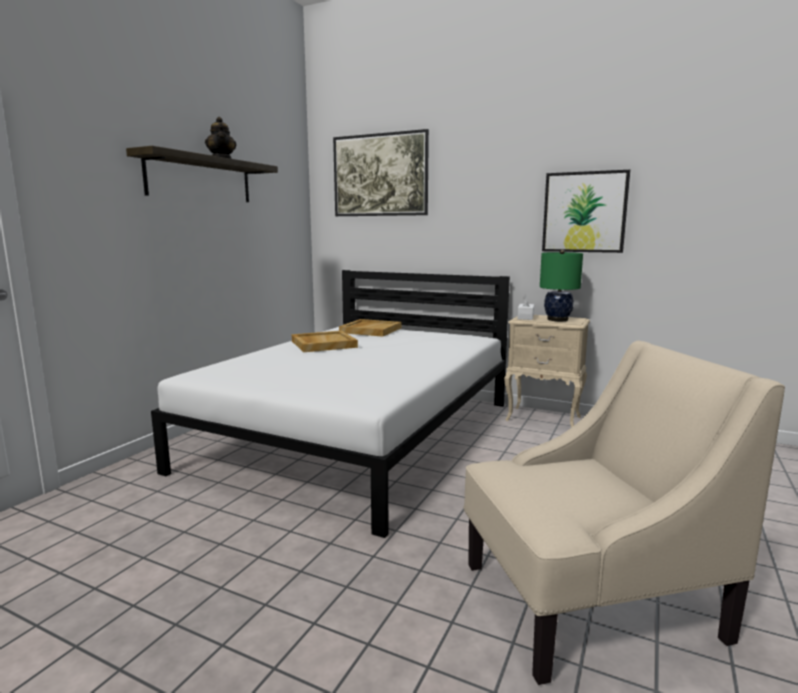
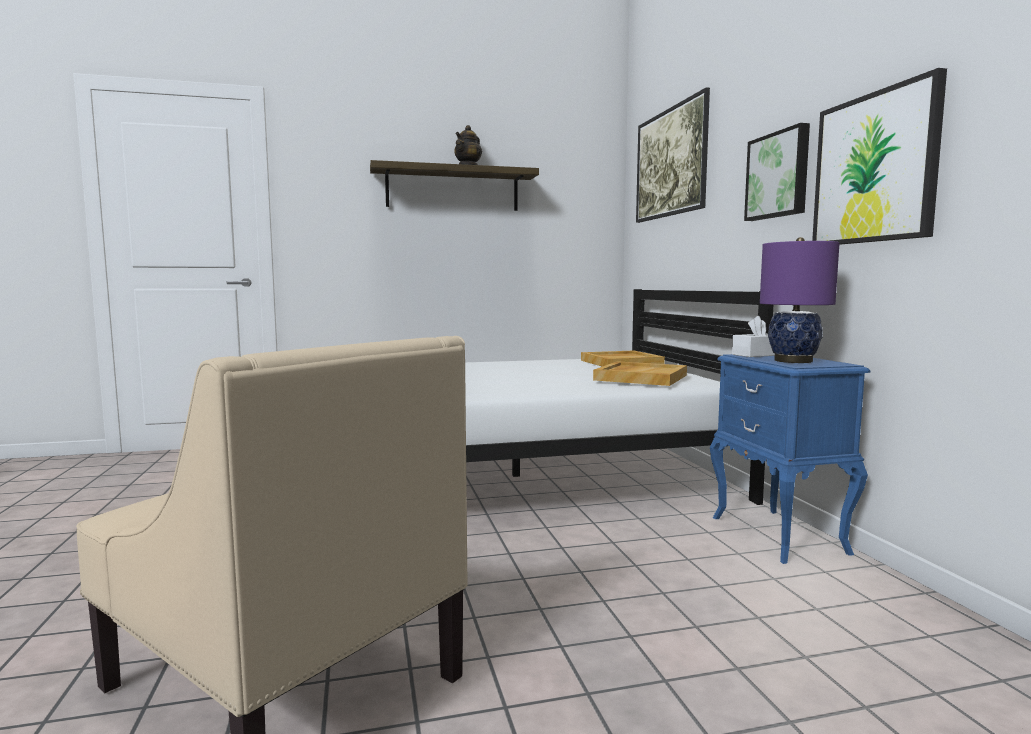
camera: 50 degrees right, 5 degrees down
(323, 344) = (523, 364): beige tray -> beige tray (640, 377)
(506, 204) = (779, 175): none -> picture
(544, 419) = (779, 535): beige nightstand -> blue nightstand
(557, 319) = (792, 361): green table lamp -> purple table lamp

